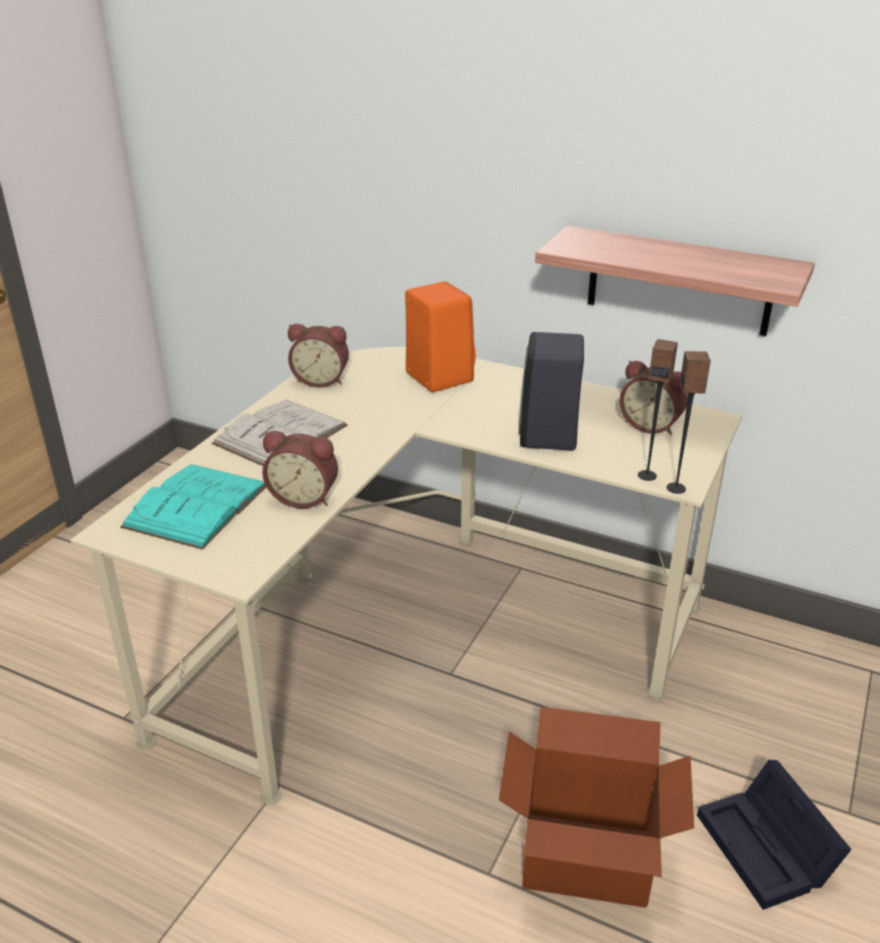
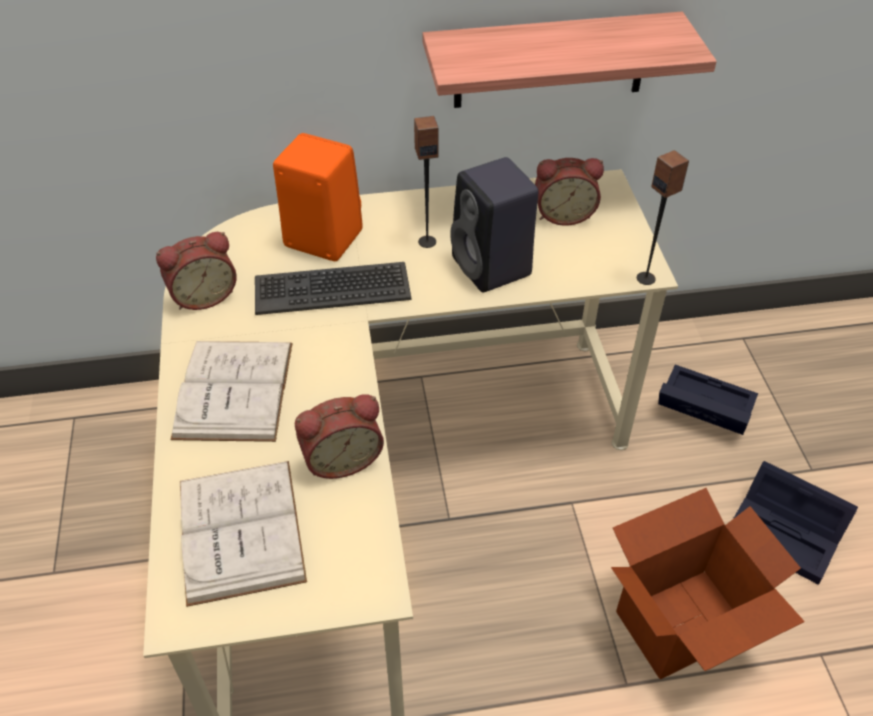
camera: 35 degrees left, 15 degrees up
(197, 505) = (240, 530): turquoise book -> white book
(411, 406) = (332, 288): none -> keyboard
(647, 475) = (612, 275): speaker -> speaker (427, 241)
(769, 705) = (701, 407): none -> black storage box

